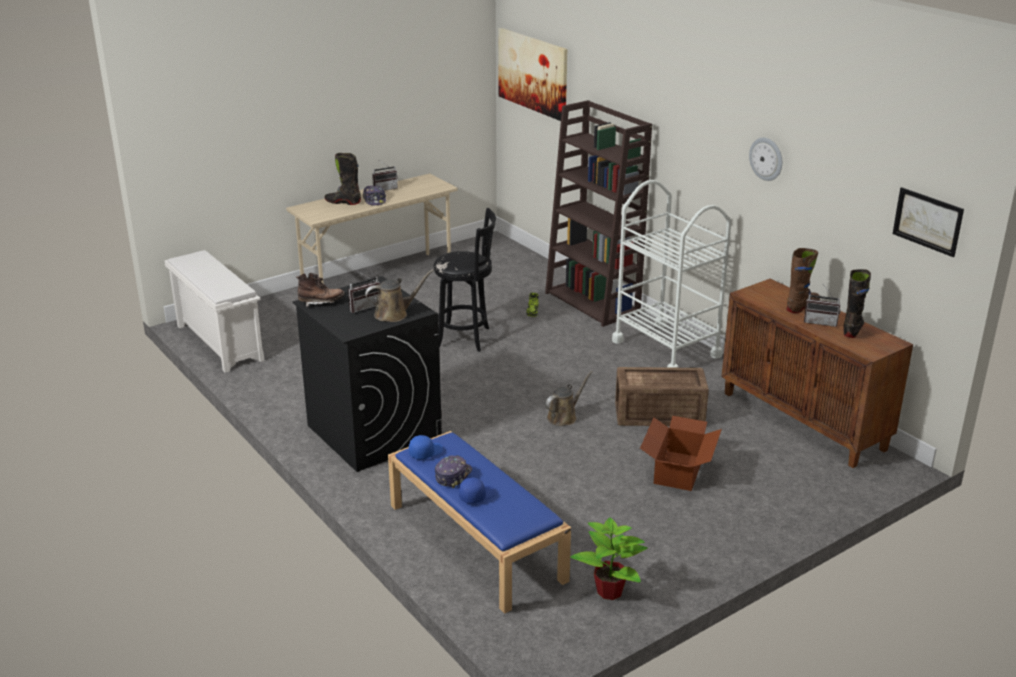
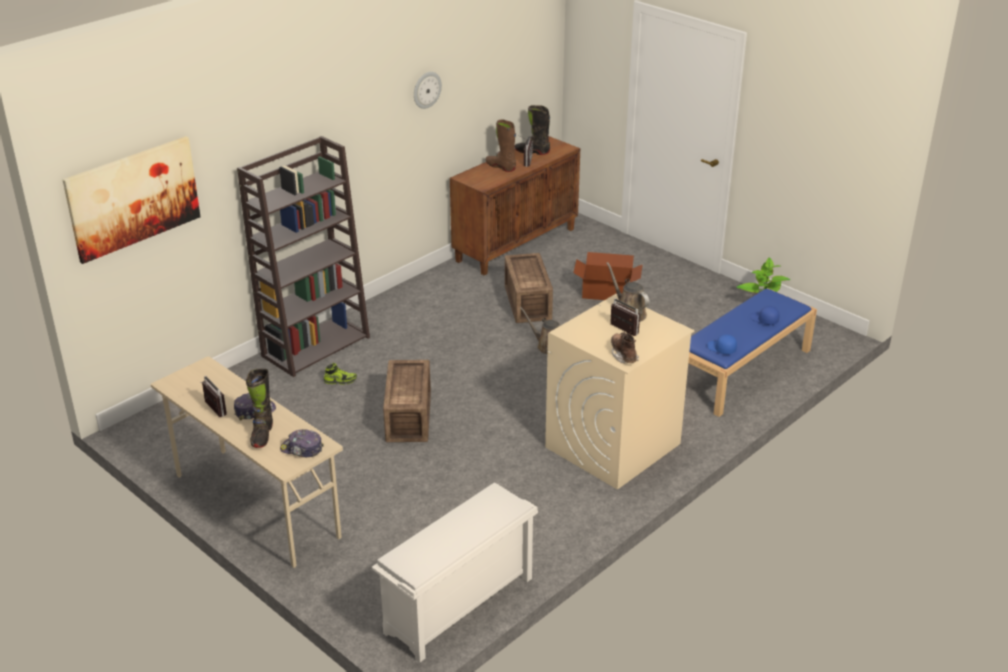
camera: 100 degrees left, 5 degrees up
(373, 432) = (612, 446): black washing machine -> beige washing machine
(453, 475) = (745, 332): cap -> cap (302, 449)
(466, 338) = (410, 416): black stool -> crate
(666, 348) = (409, 303): white cart -> none
(927, 221) = (538, 51): picture -> none

